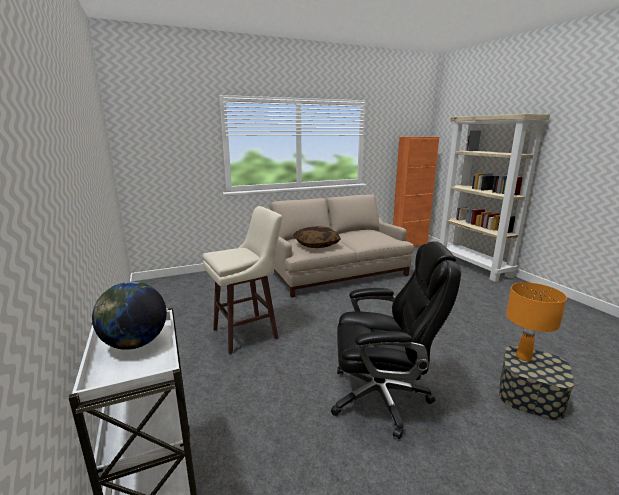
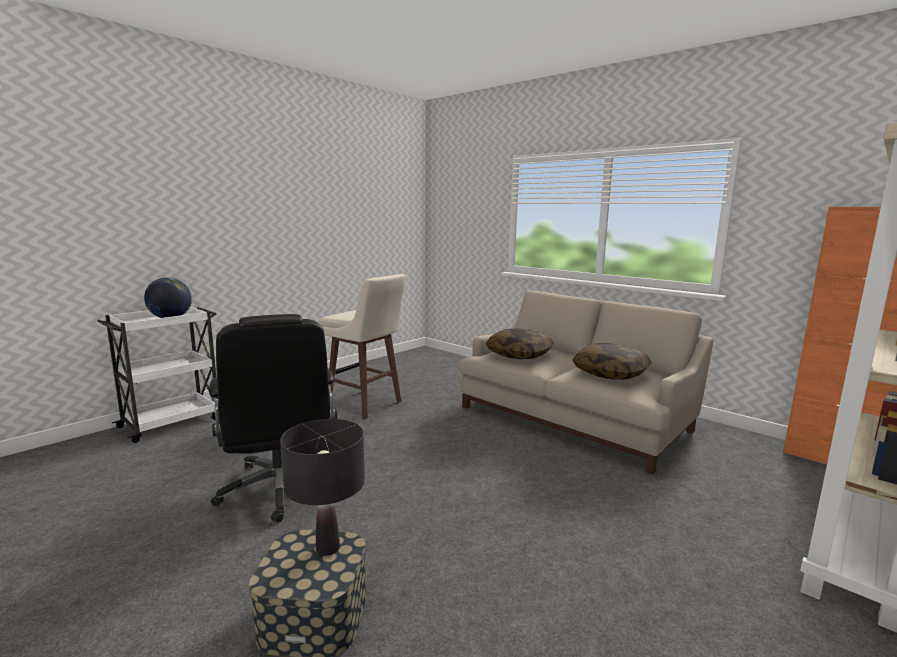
camera: 65 degrees right, 5 degrees down
(369, 236) = (610, 373): none -> pillow
(523, 357) = (328, 548): orange table lamp -> black table lamp

